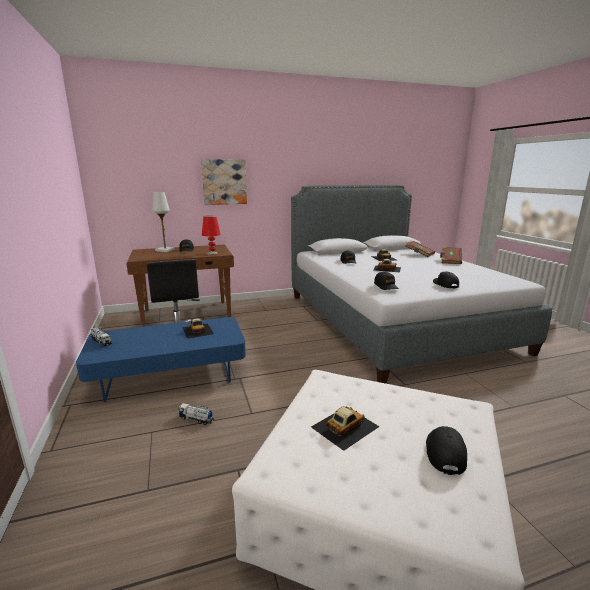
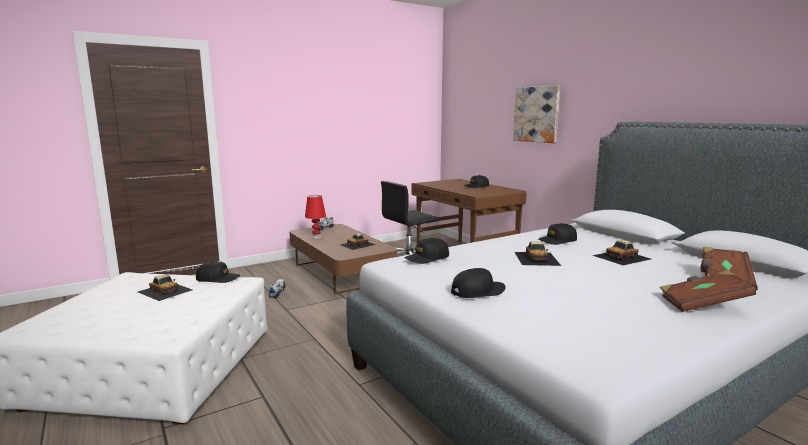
camera: 75 degrees right, 5 degrees down
(165, 250) = (466, 183): white table lamp -> none
(170, 374) = (340, 273): blue coffee table -> brown coffee table
(212, 253) = (473, 192): red table lamp -> red table lamp (316, 237)
(444, 453) = (110, 322): black cap -> black cap (218, 279)

